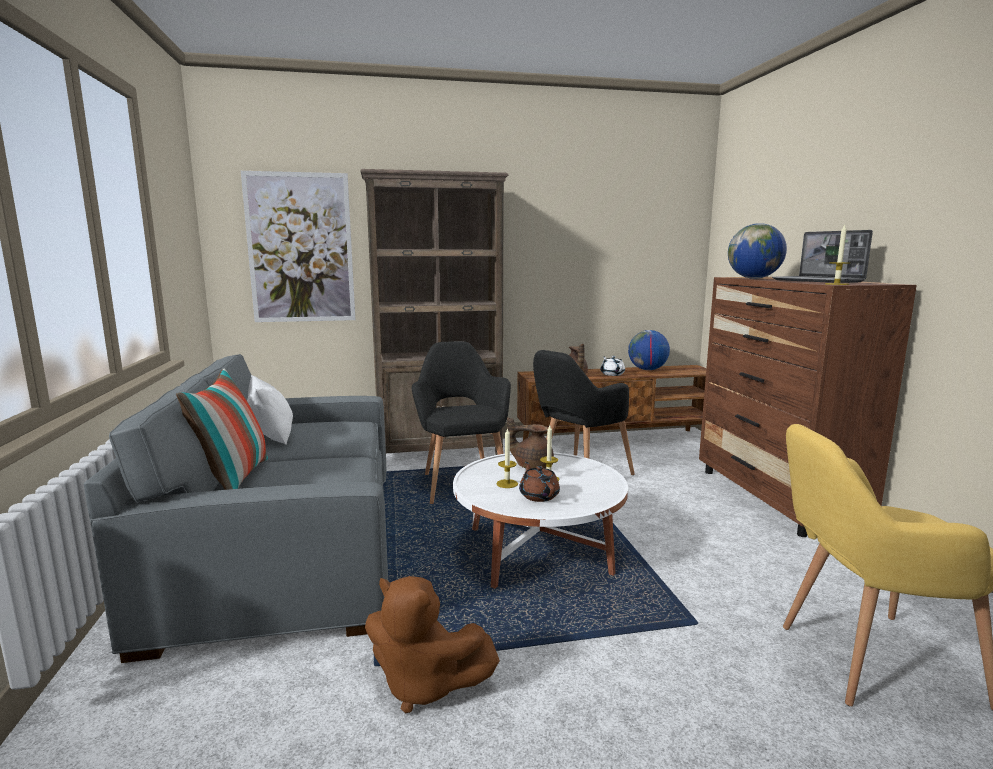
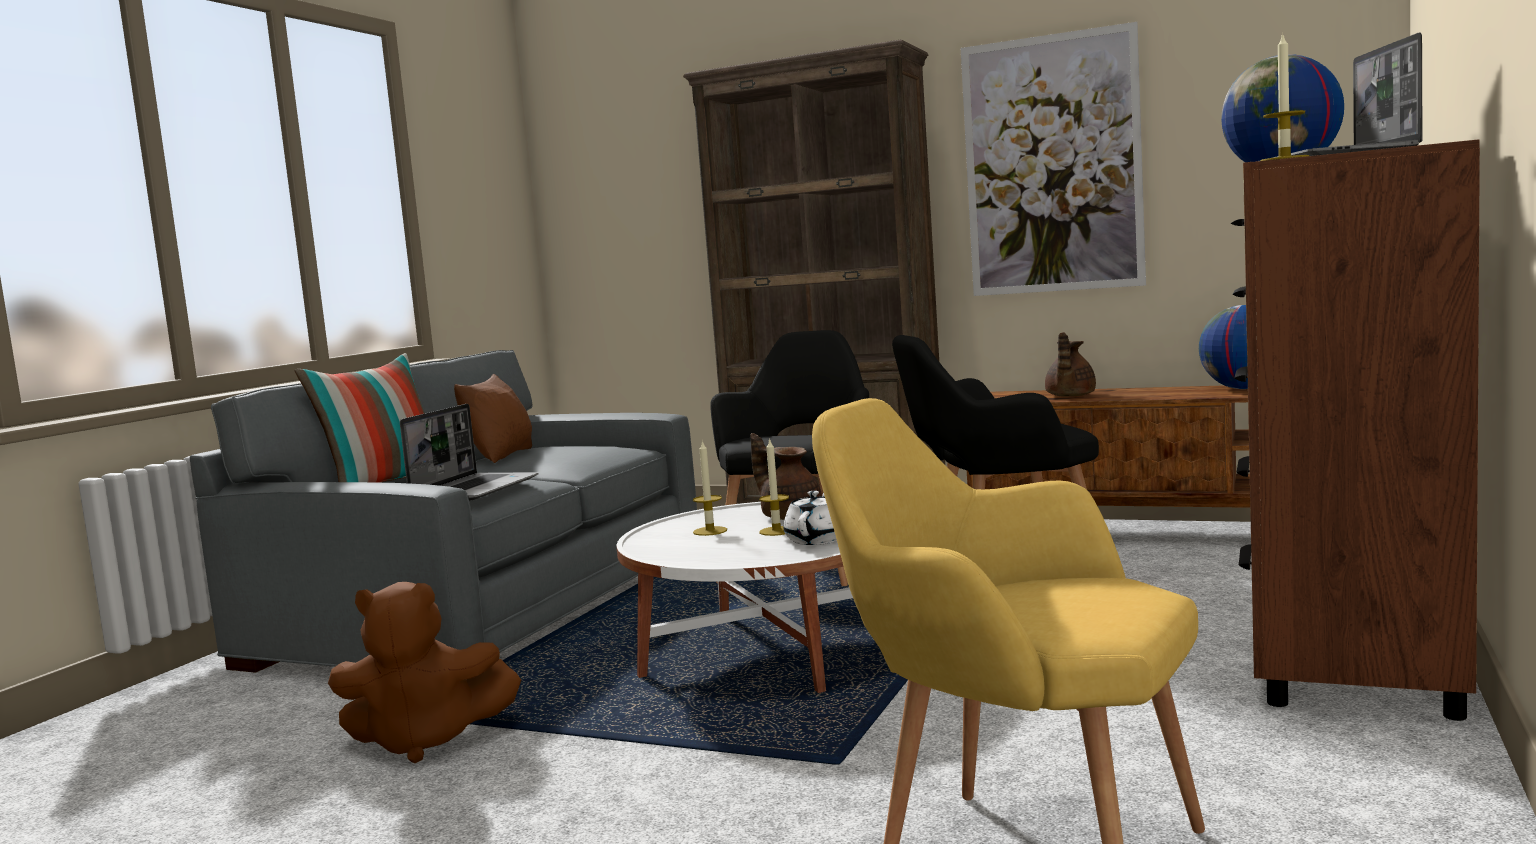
camera: 35 degrees right, 5 degrees down
(272, 437) = (500, 456): white pillow -> brown pillow
(300, 248) = (648, 202): picture -> picture (1052, 165)
(330, 474) = (475, 489): none -> laptop
(424, 684) = (425, 741): brown plush toy -> brown plush toy turned 60 degrees counterclockwise
(539, 495) = (720, 546): brown teapot -> none
(612, 374) = (1147, 395): white teapot -> white teapot (817, 540)

